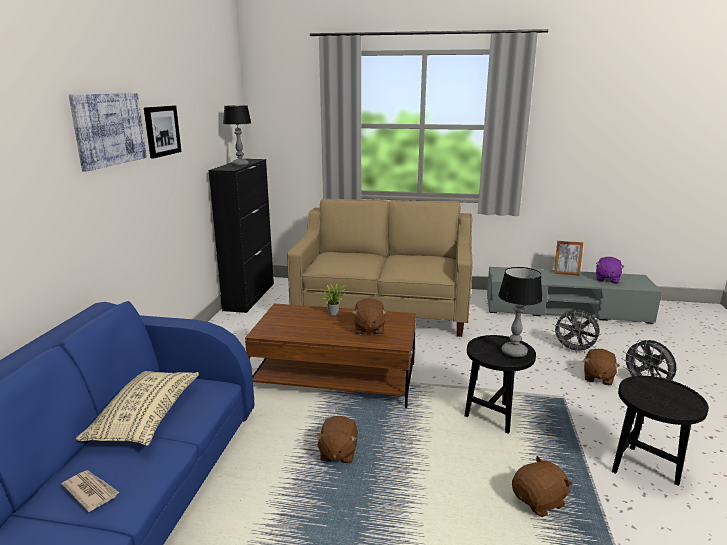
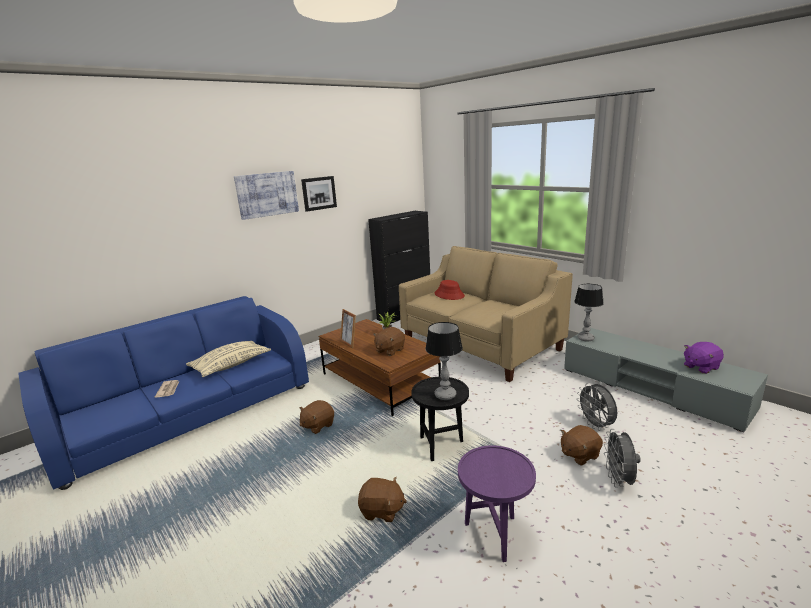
camera: 40 degrees right, 0 degrees up
(240, 164) = (397, 216): table lamp -> table lamp (585, 338)
(347, 256) = (449, 295): none -> red hat
(566, 273) = (661, 350): picture frame -> picture frame (349, 343)
(646, 470) = (495, 537): black side table -> purple side table

